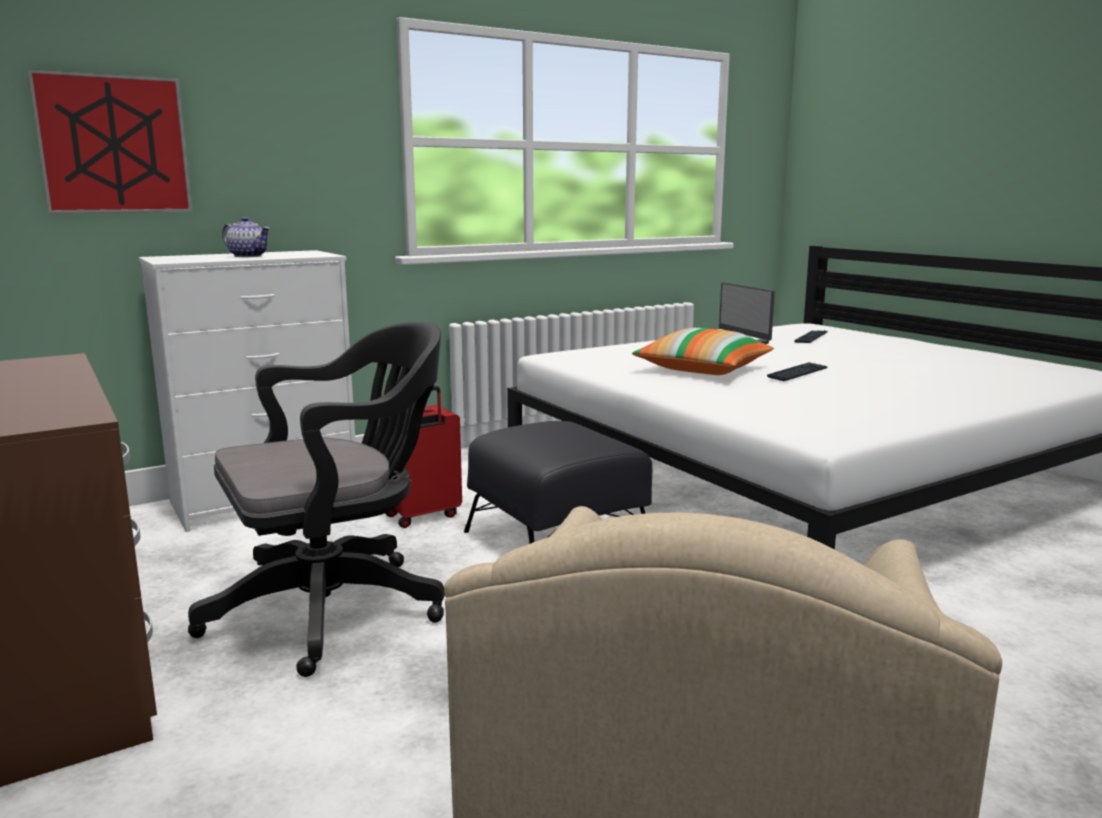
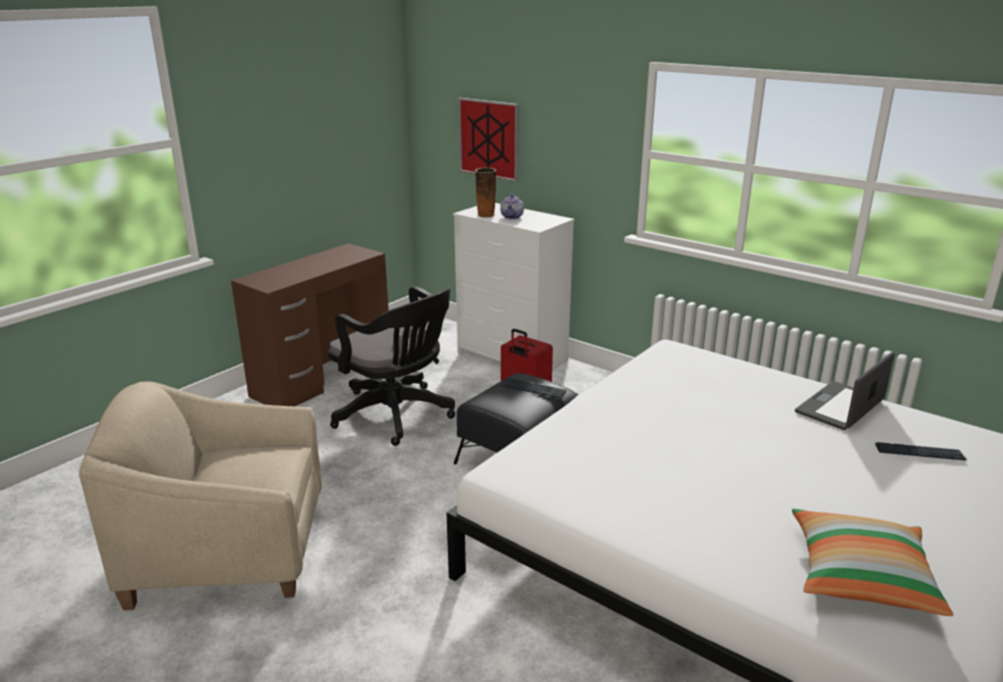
camera: 70 degrees right, 10 degrees up
(210, 259) = (486, 215): none -> vase
(703, 370) = (680, 410): pillow -> pillow (860, 577)
(797, 373) = (707, 452): keyboard -> keyboard (533, 389)

